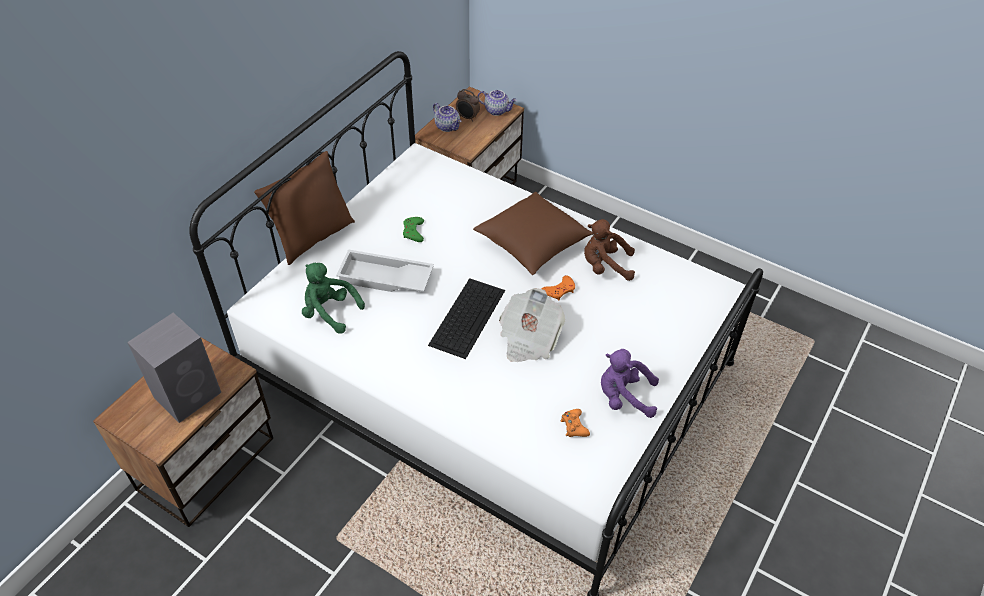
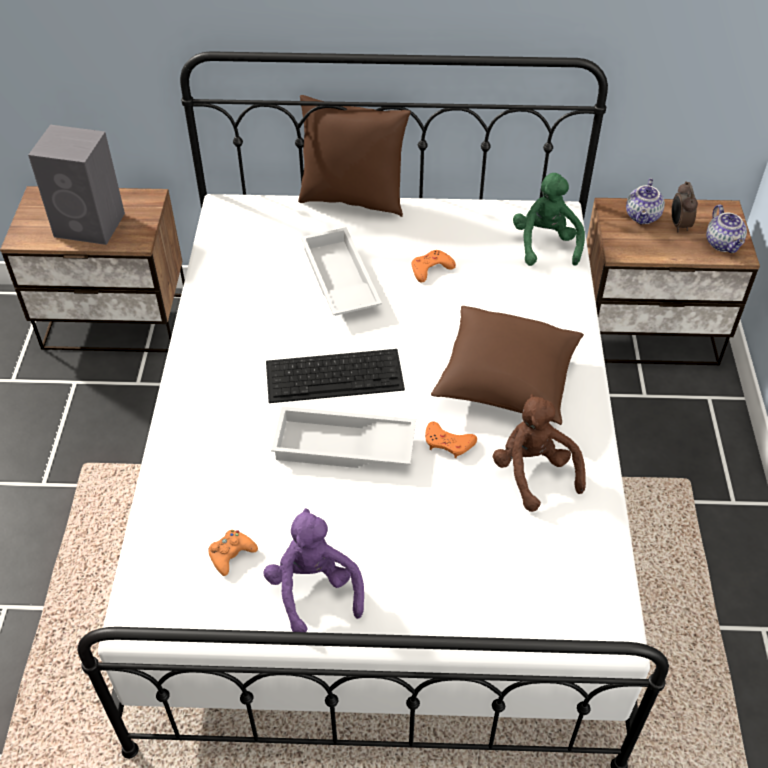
camera: 60 degrees right, 0 degrees up
(329, 312) = (256, 262): green plush toy -> green plush toy (545, 244)
(413, 232) = (431, 269): green game controller -> orange game controller
(529, 338) = (343, 447): newspaper -> white tray

